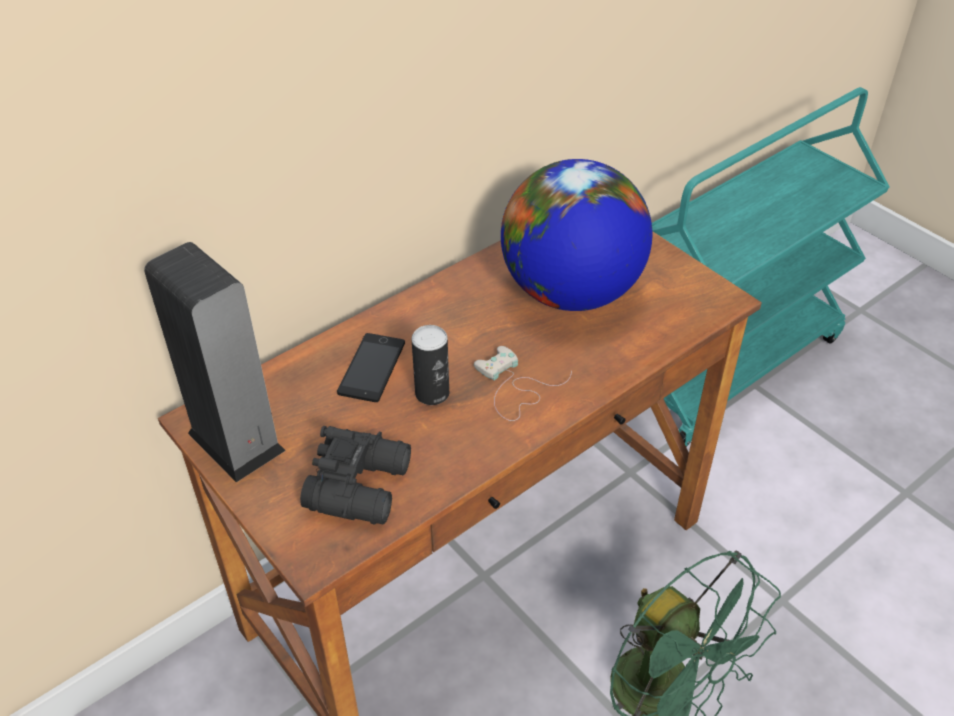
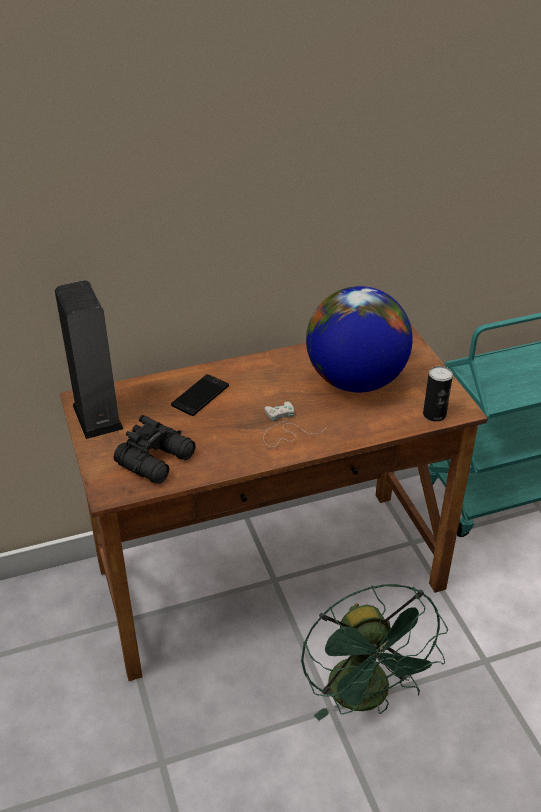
camera: 20 degrees right, 5 degrees down
(432, 393) = (229, 419): can -> can (434, 414)

